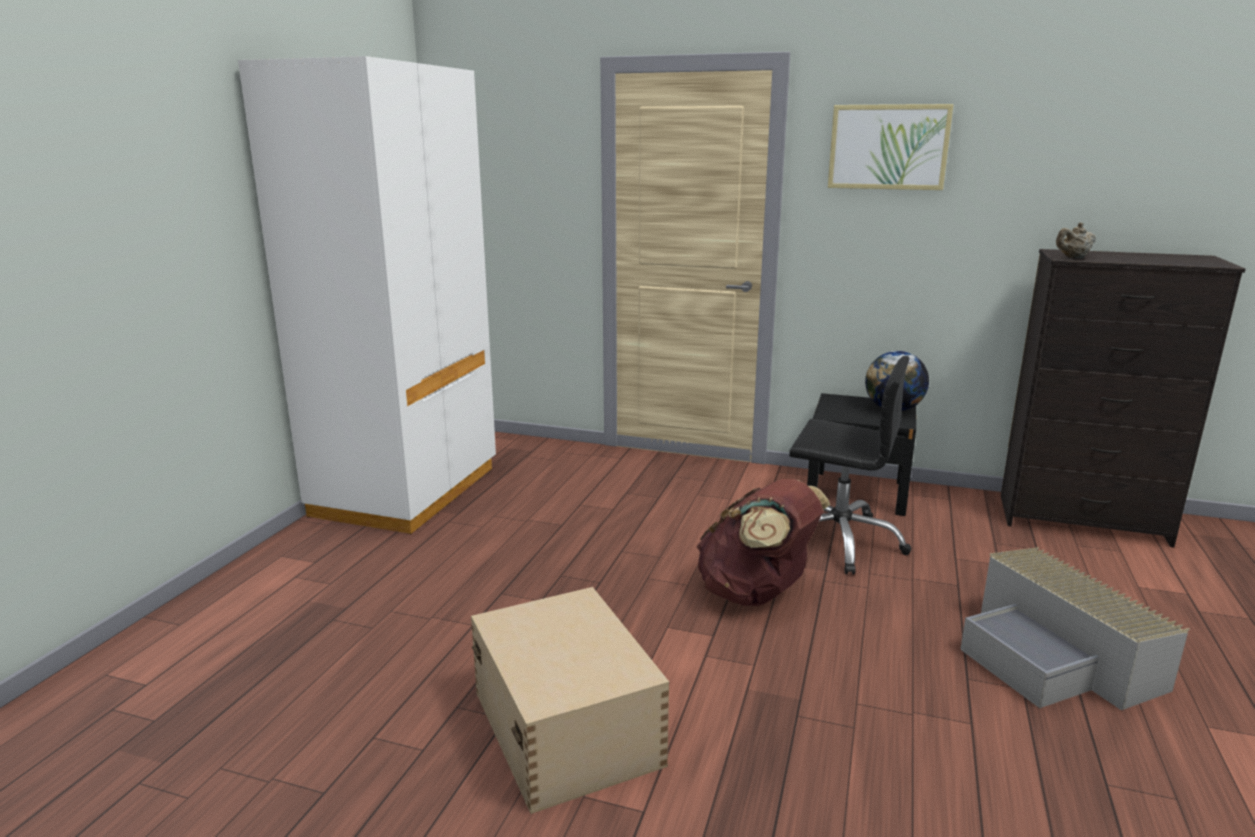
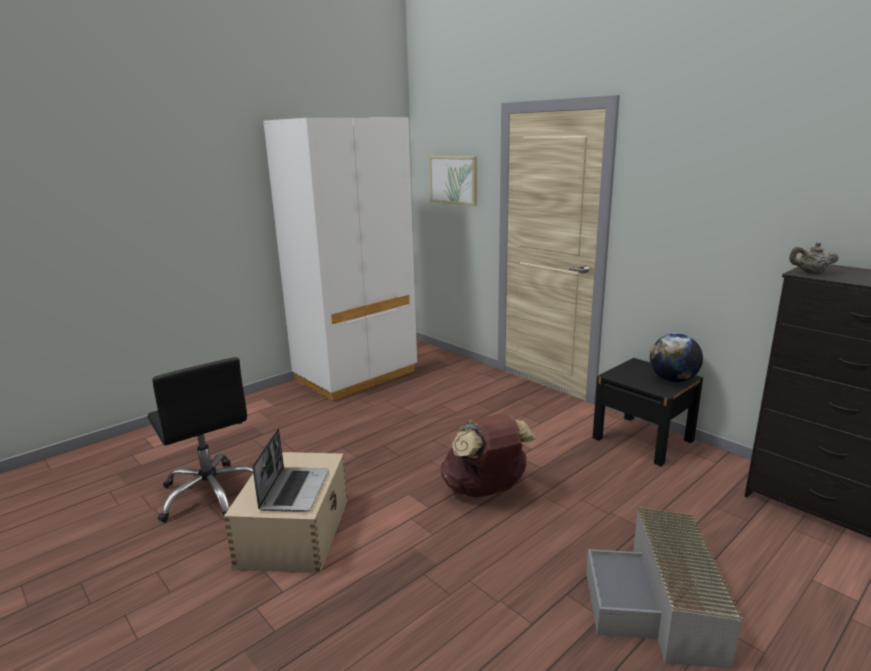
camera: 30 degrees right, 0 degrees up
(588, 654) = (294, 490): none -> laptop
(839, 541) = (585, 471): black office chair -> black office chair (211, 493)
(888, 147) = (687, 168): picture -> picture (453, 180)

